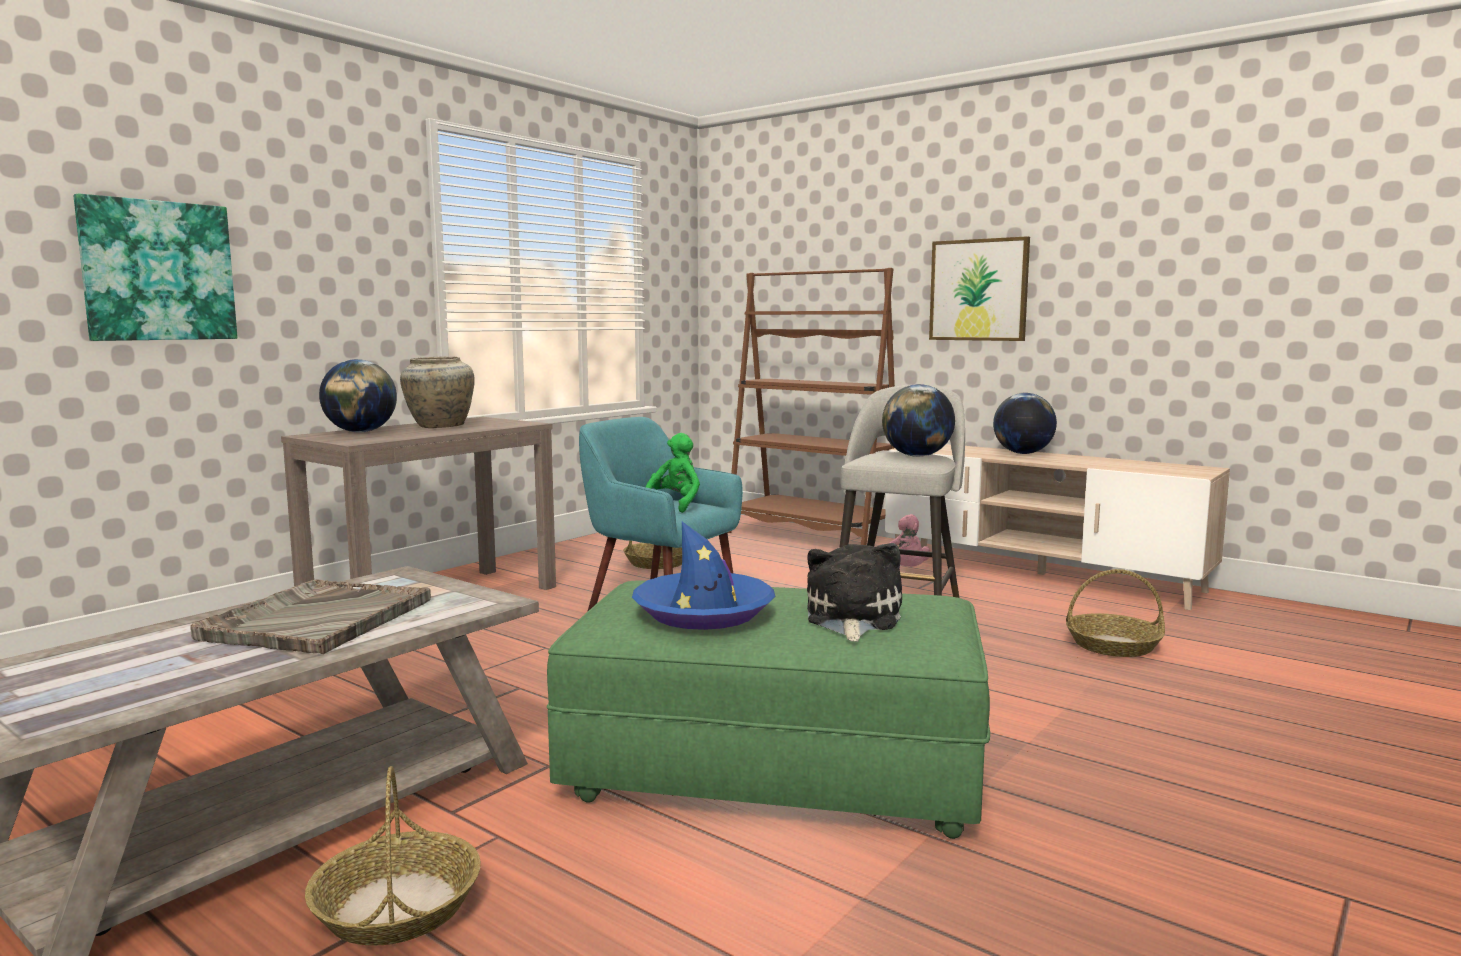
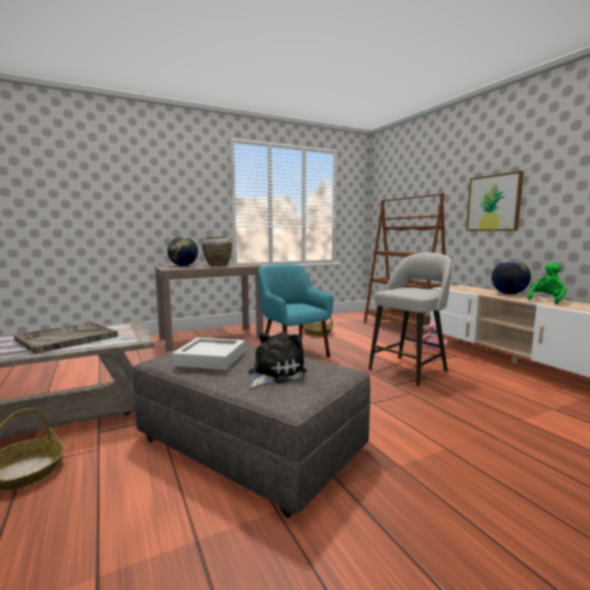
camera: 25 degrees right, 0 degrees up
(158, 271) = (113, 202): picture -> none
(675, 505) = (299, 306): green plush toy -> green plush toy (546, 300)
(704, 613) = (210, 359): blue hat -> grey tray
(774, 765) = (249, 443): green ottoman -> grey ottoman
(917, 456) = (419, 290): globe -> none
(1113, 645) = (520, 414): basket -> none

